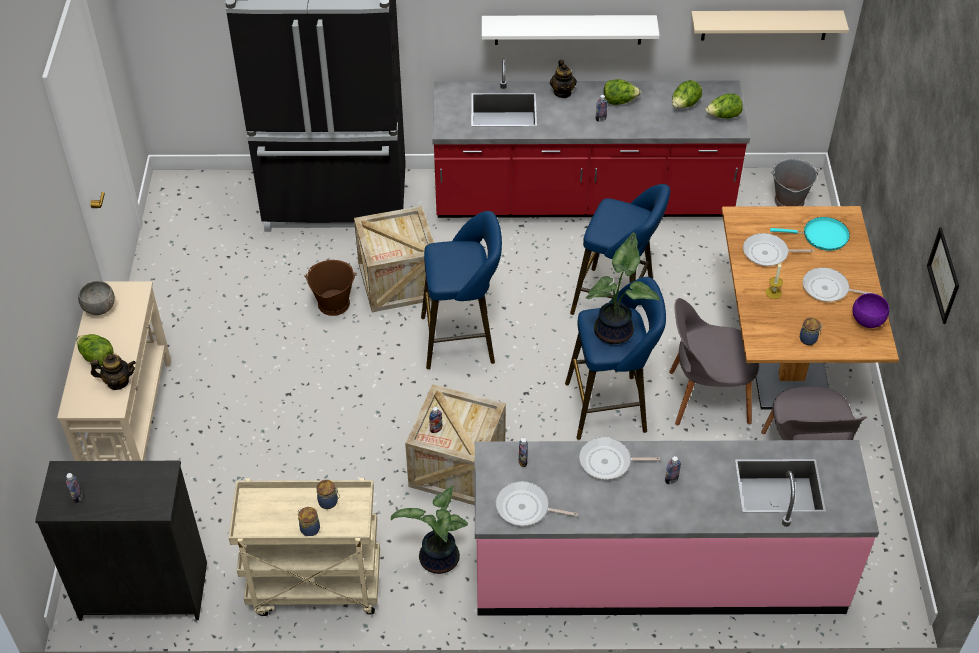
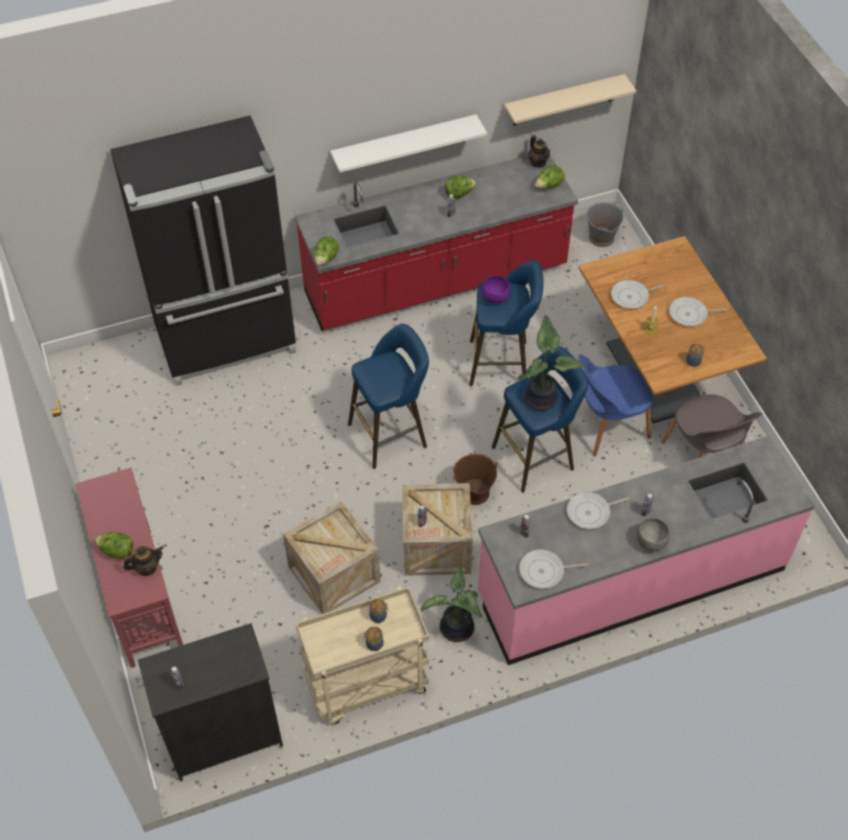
camera: 20 degrees left, 5 degrees up
(100, 309) = (97, 506): grey bowl -> grey bowl (651, 542)
(131, 422) = (141, 593): beige console table -> red console table
(333, 303) = (267, 434): brown bucket -> brown bucket (474, 492)
(398, 281) = (314, 398): crate -> crate (334, 574)
(562, 92) = (408, 198): teapot -> teapot (538, 162)
(685, 105) = (513, 184): lettuce -> lettuce (326, 259)
(706, 397) = (607, 426): grey chair -> blue chair
(821, 236) = (666, 270): turquoise frying pan -> none
(867, 321) = (731, 333): purple bowl -> purple bowl (495, 298)
(943, 275) = (802, 288): picture -> none

